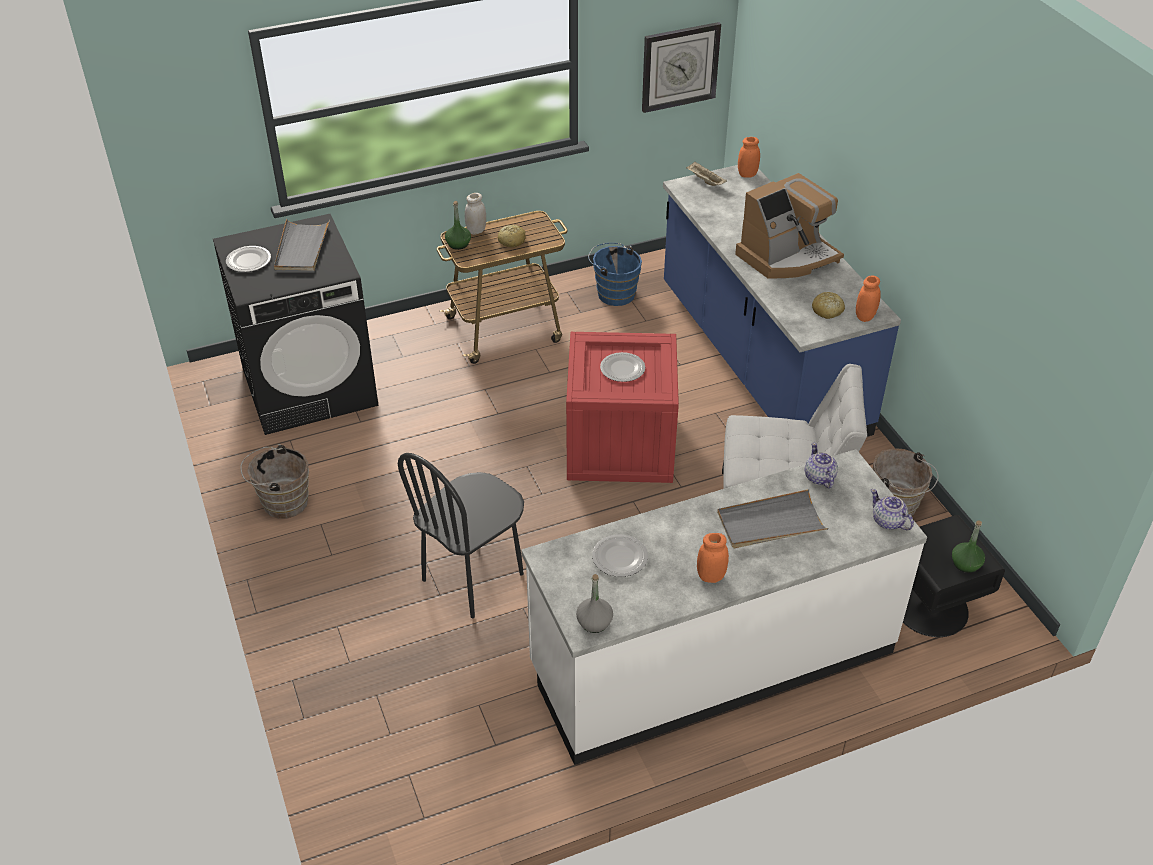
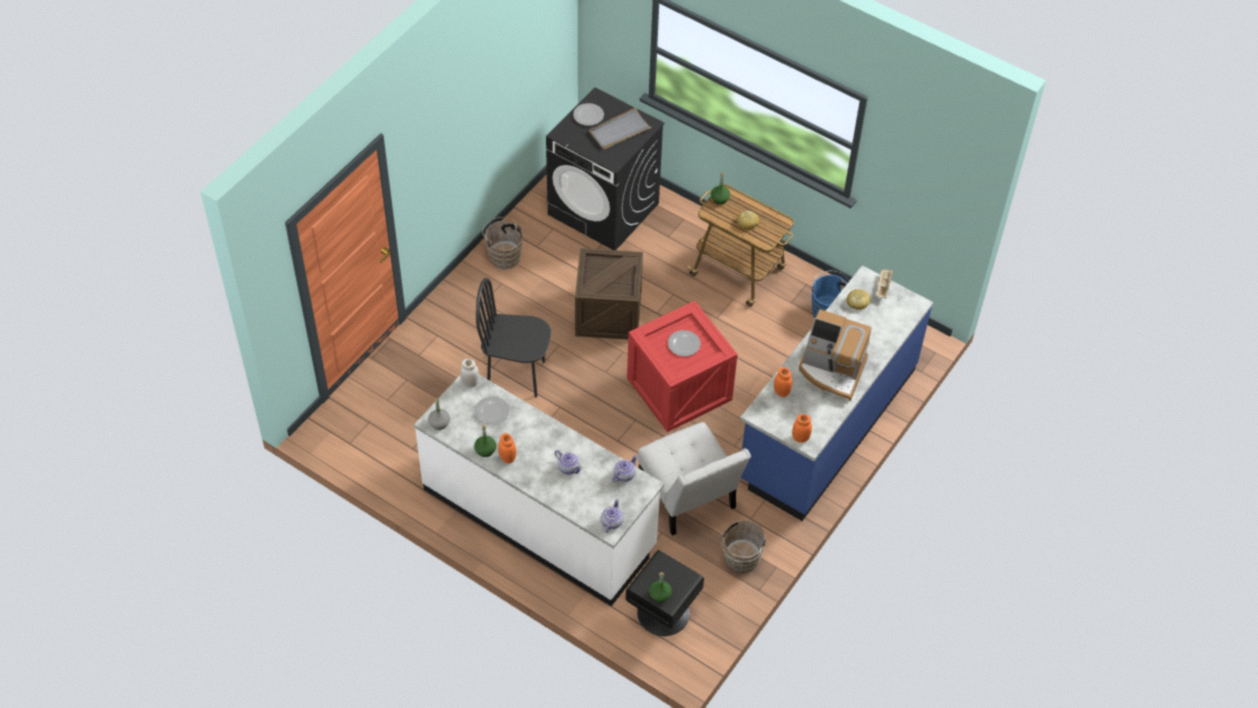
camera: 55 degrees right, 10 degrees up
(460, 452) = (608, 313): none -> crate
(476, 230) = (741, 199): white jar -> white jar (470, 383)
(679, 66) = (934, 203): wall clock -> none
(680, 593) = (485, 450): none -> green bottle
(747, 174) = (913, 306): orange jar -> orange jar (781, 392)
(770, 523) = (568, 467): grey tray -> teapot
(827, 311) = (789, 415): bread -> bread (857, 302)

